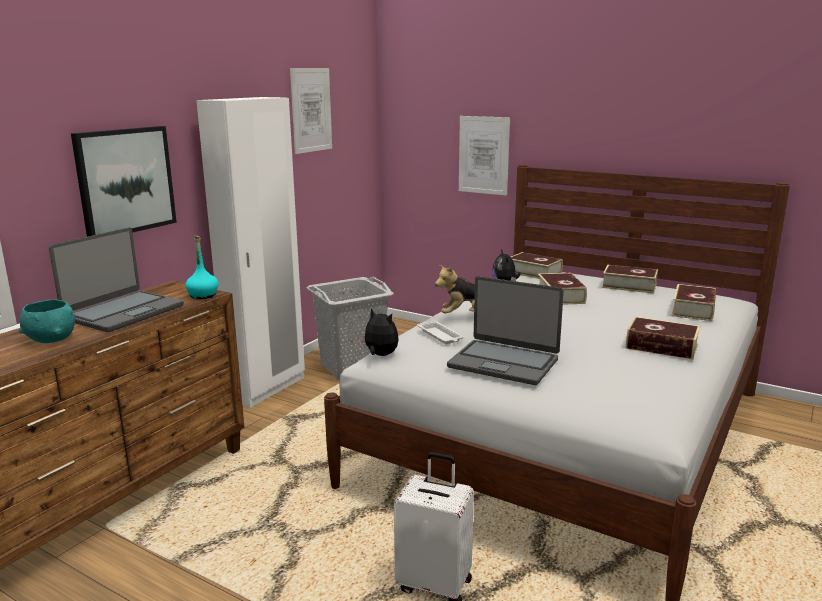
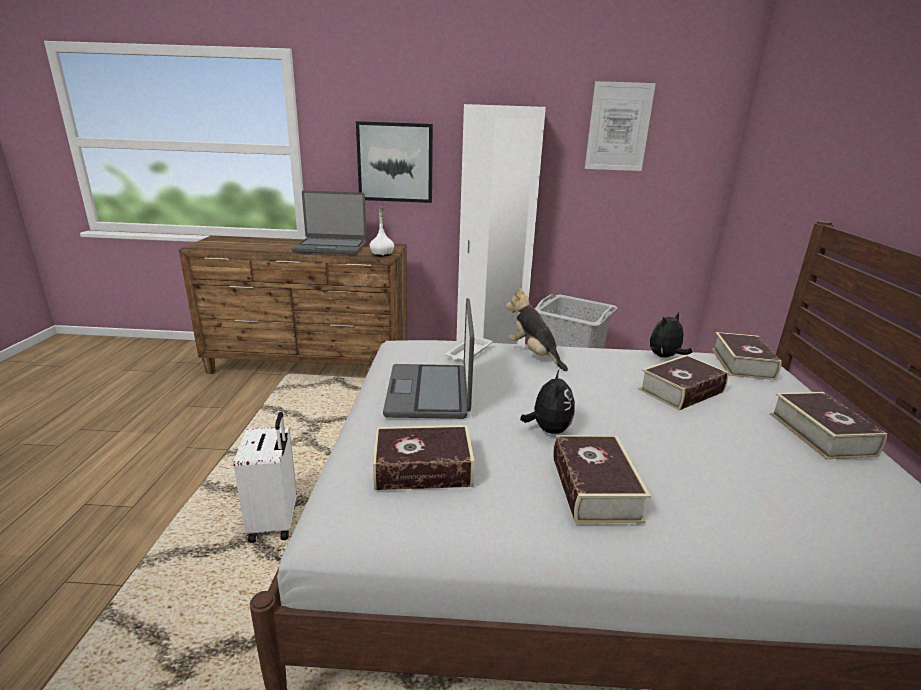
camera: 60 degrees right, 5 degrees up
(51, 339) = (274, 246): turquoise bowl -> none
(203, 295) = (382, 254): turquoise bottle -> white bottle
(380, 355) = (408, 342): plush toy -> plush toy (548, 429)
(483, 155) = (801, 203): picture -> none
(693, 310) = (810, 506): book -> book (423, 468)

